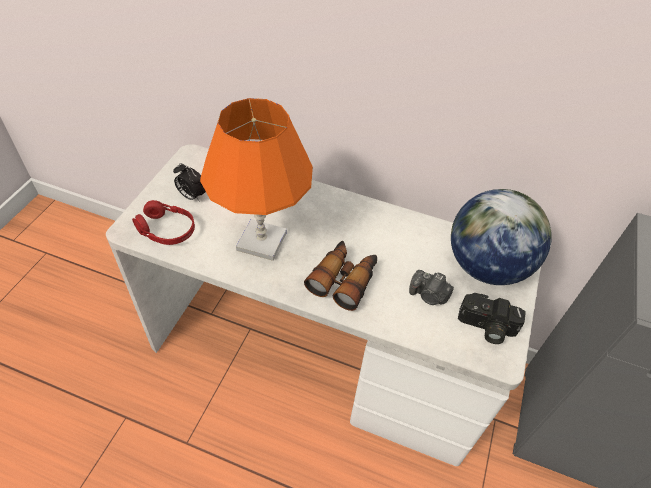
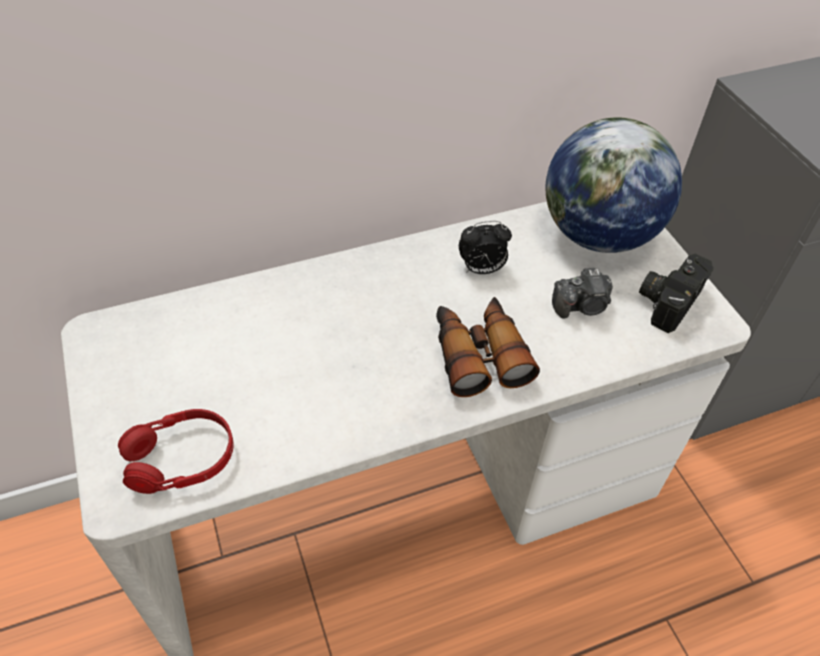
camera: 40 degrees left, 0 degrees up
(192, 196) = (163, 388): alarm clock -> alarm clock (481, 269)
(262, 240) = (330, 379): orange table lamp -> none
(486, 327) = (667, 300): camera -> camera turned 150 degrees clockwise

